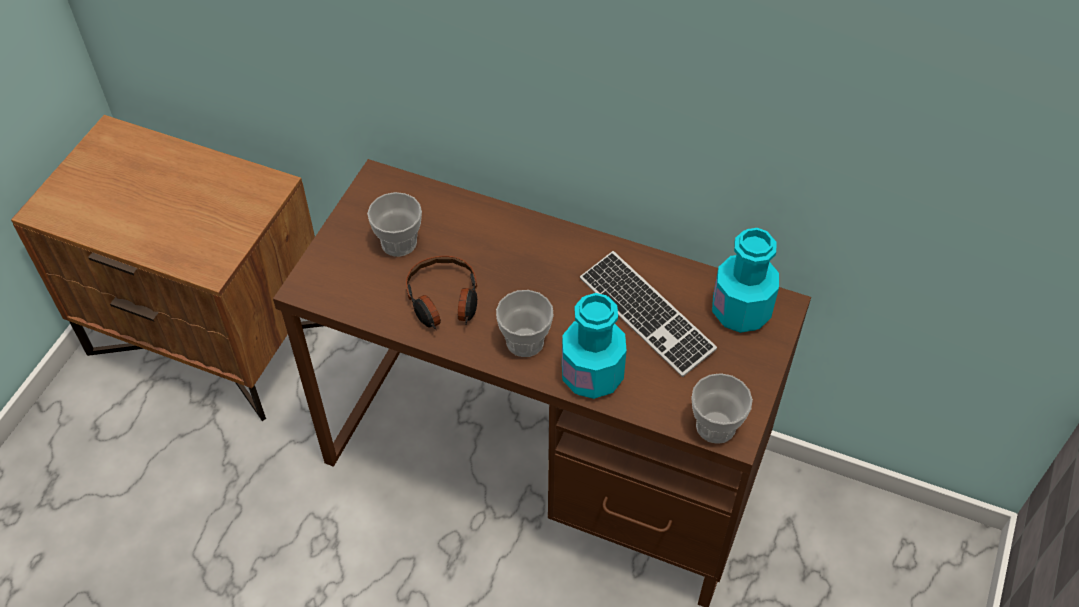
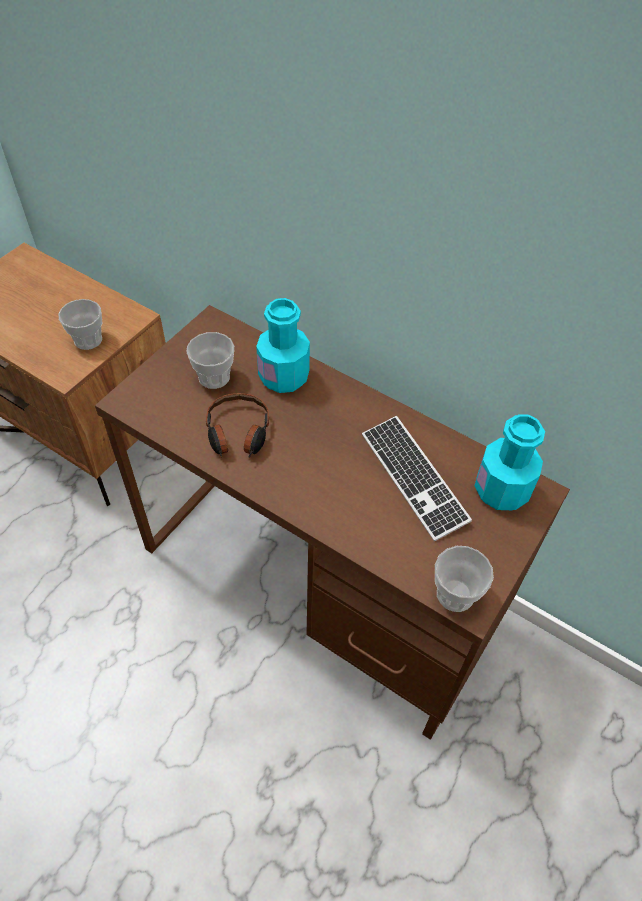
camera: 10 degrees right, 0 degrees up
(525, 341) = (299, 482): cup -> cup (88, 340)
(592, 375) = (351, 524): turquoise bottle -> turquoise bottle (283, 376)

